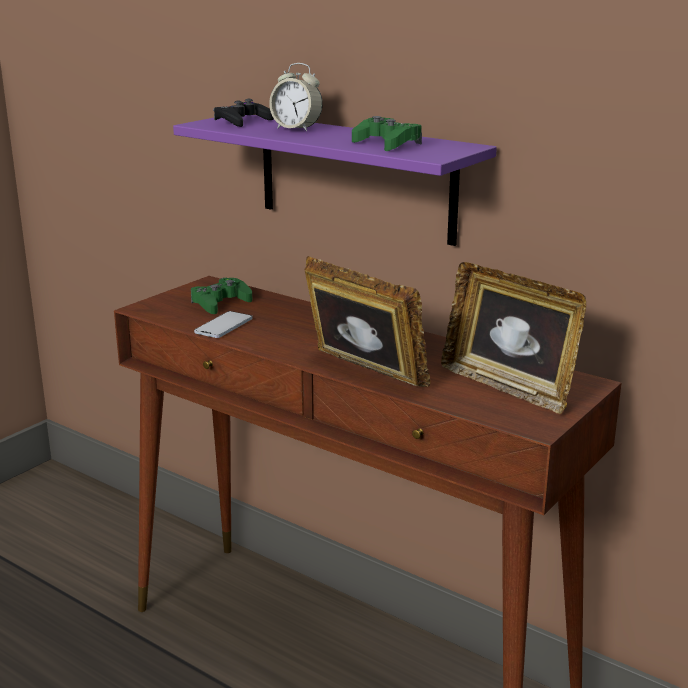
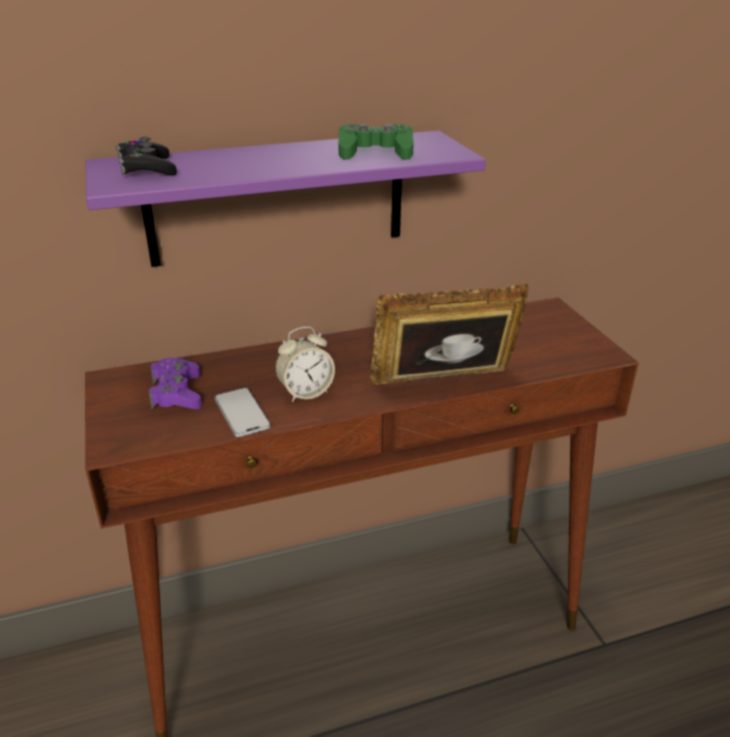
camera: 55 degrees left, 10 degrees up
(220, 303) = (177, 393): green game controller -> purple game controller
(296, 129) = (238, 160): alarm clock -> alarm clock (305, 392)
(508, 386) = (529, 336): picture frame -> none

